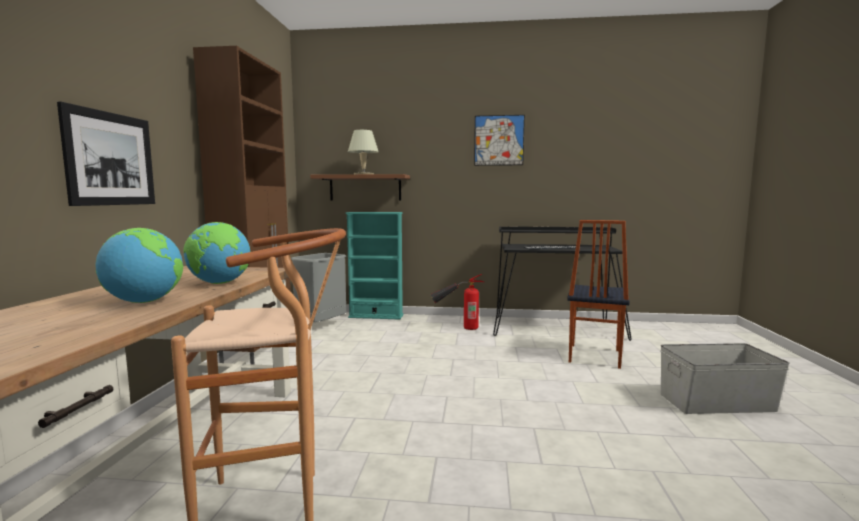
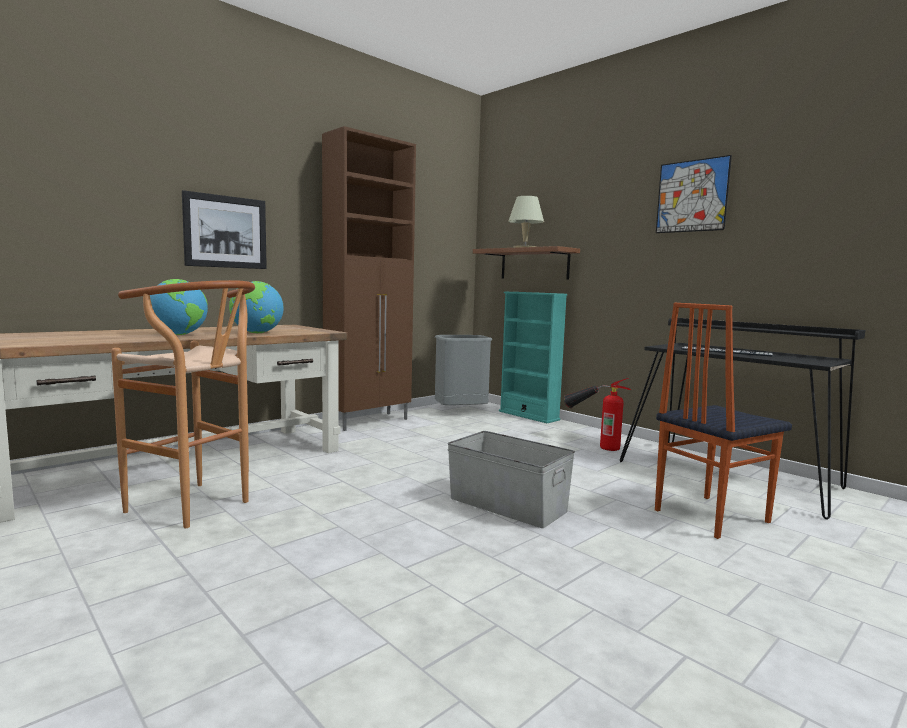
camera: 40 degrees right, 0 degrees up
(715, 402) = (781, 622): grey storage box -> grey storage box (507, 504)

